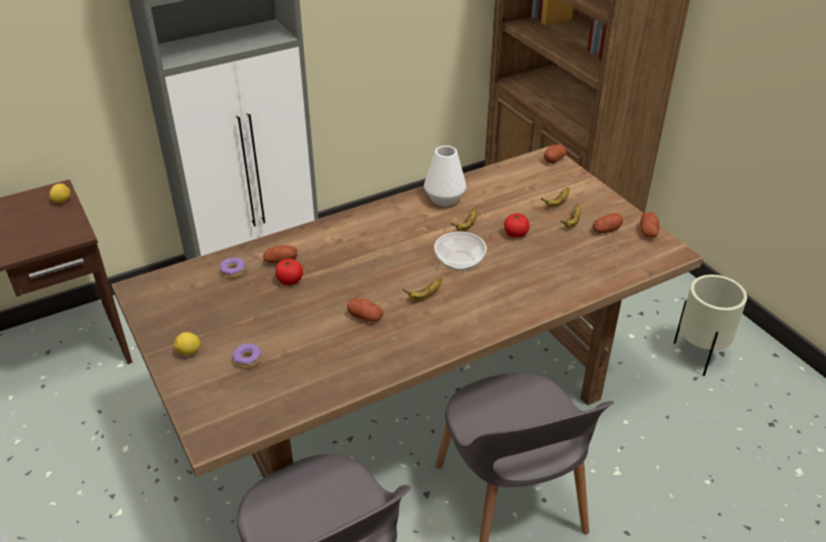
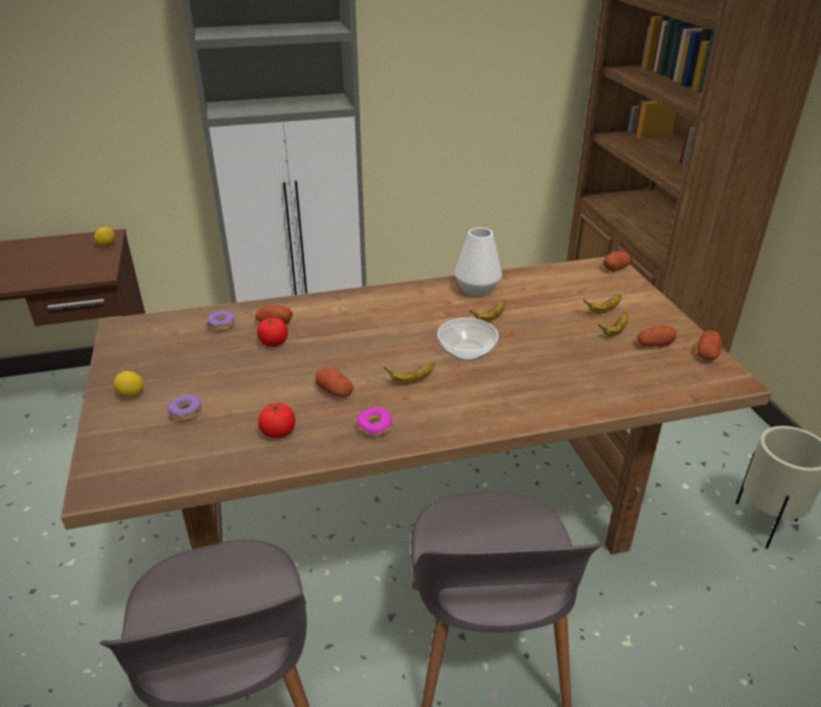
camera: 15 degrees right, 5 degrees down
(412, 342) = (374, 427): none -> donut
(515, 234) = (543, 334): tomato -> tomato (278, 432)

